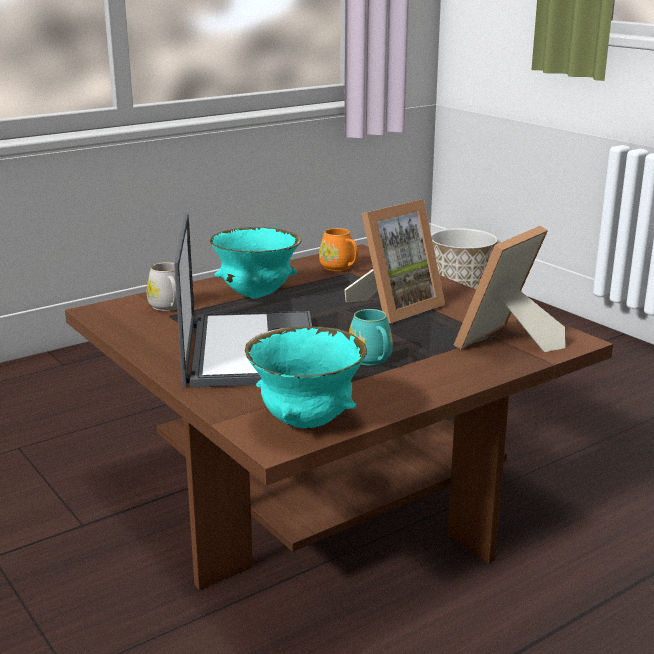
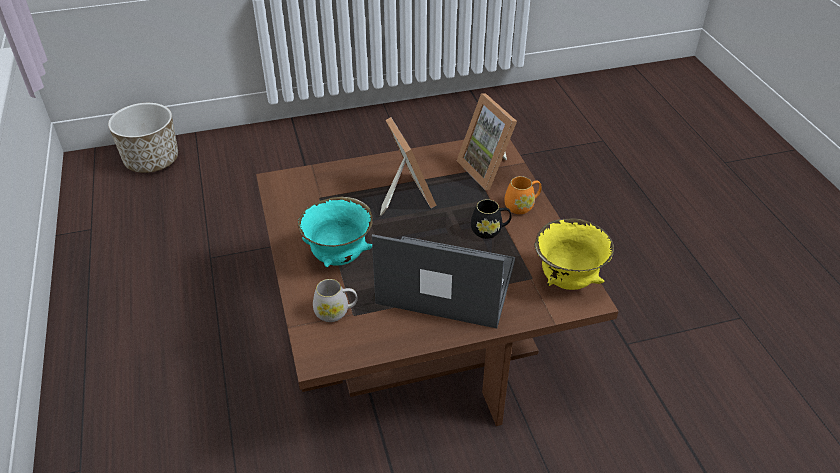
camera: 70 degrees left, 20 degrees up
(306, 422) = (567, 280): turquoise bowl -> yellow bowl
(340, 268) = (306, 199): orange mug -> orange mug (522, 206)
(372, 361) = (490, 230): turquoise mug -> black mug

